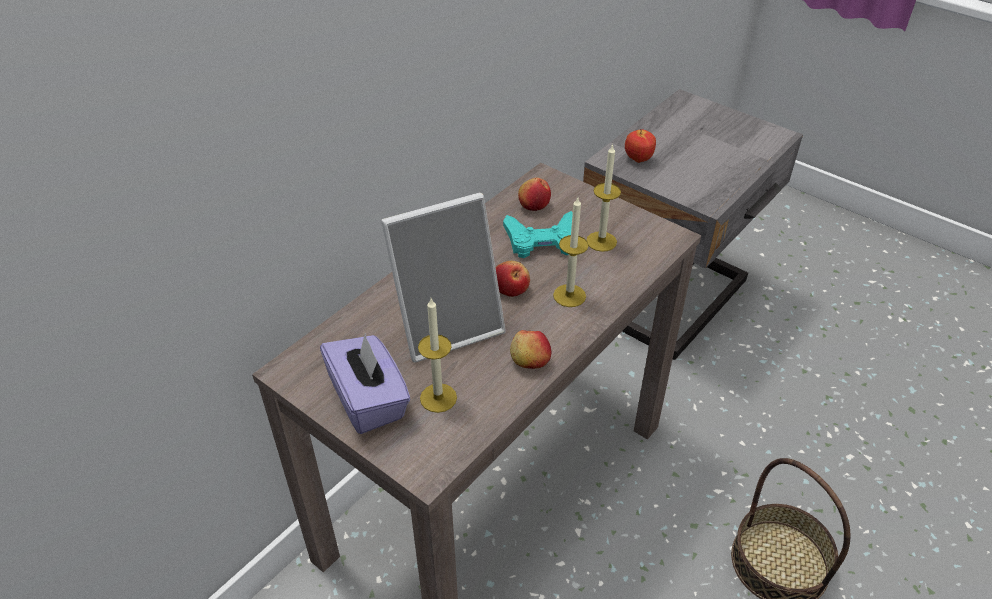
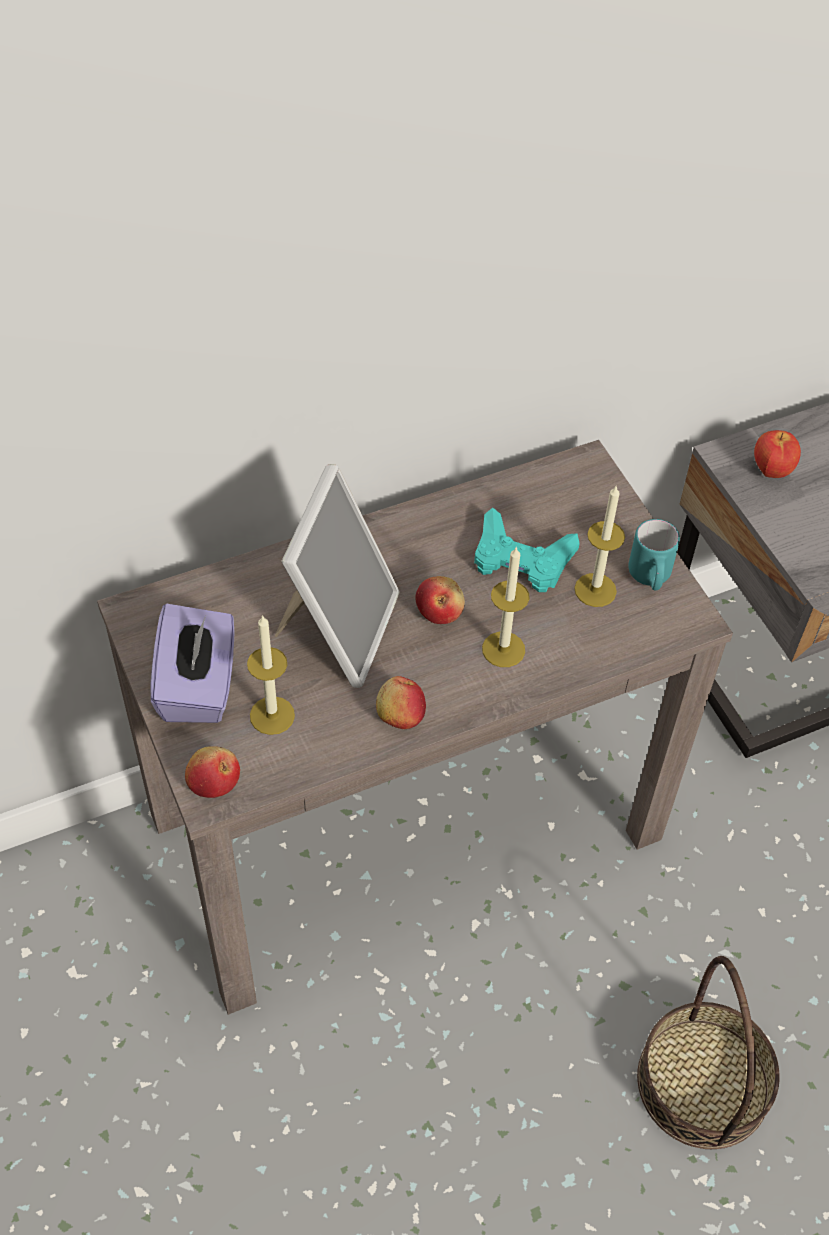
camera: 25 degrees right, 10 degrees up
(447, 325) = (337, 628): picture frame -> picture frame turned 75 degrees counterclockwise
(533, 205) = (545, 503): apple -> apple (214, 782)
(629, 223) = (650, 577): none -> turquoise mug

